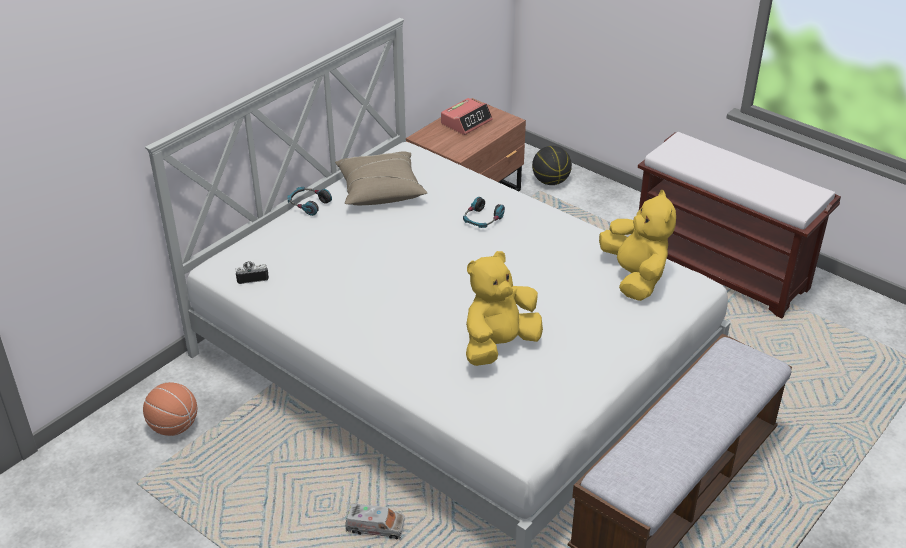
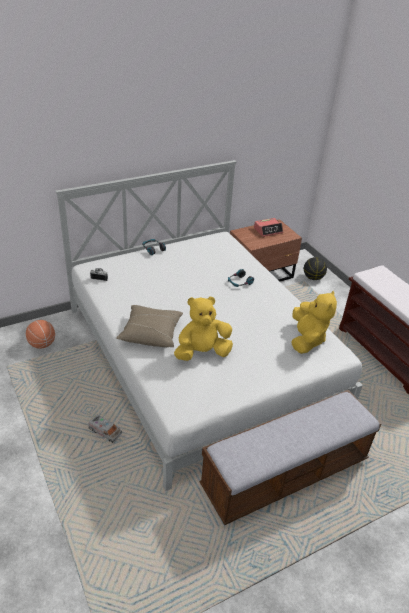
camera: 20 degrees right, 0 degrees up
(380, 190) = (195, 252): beige pillow -> beige pillow (151, 333)

